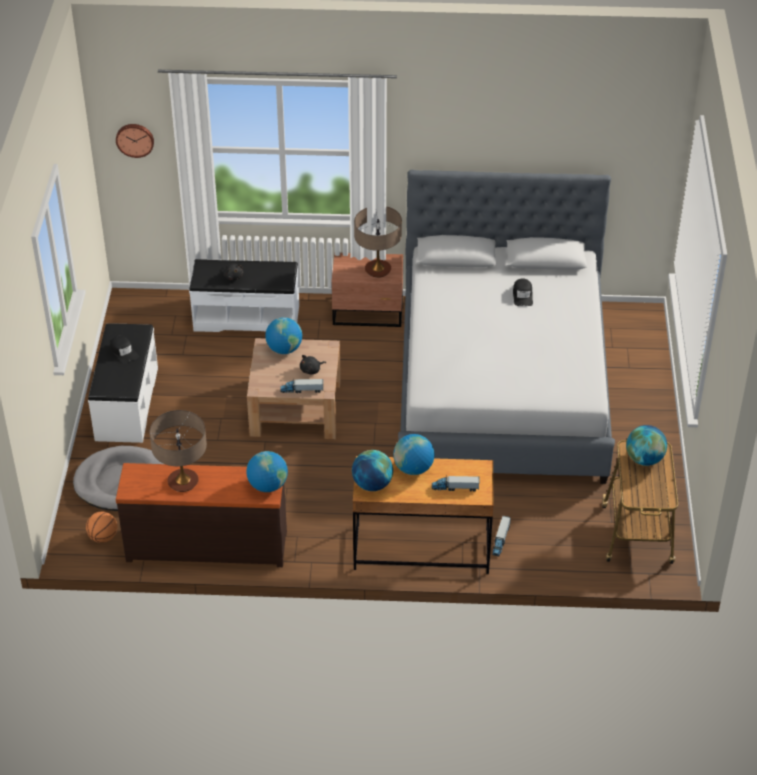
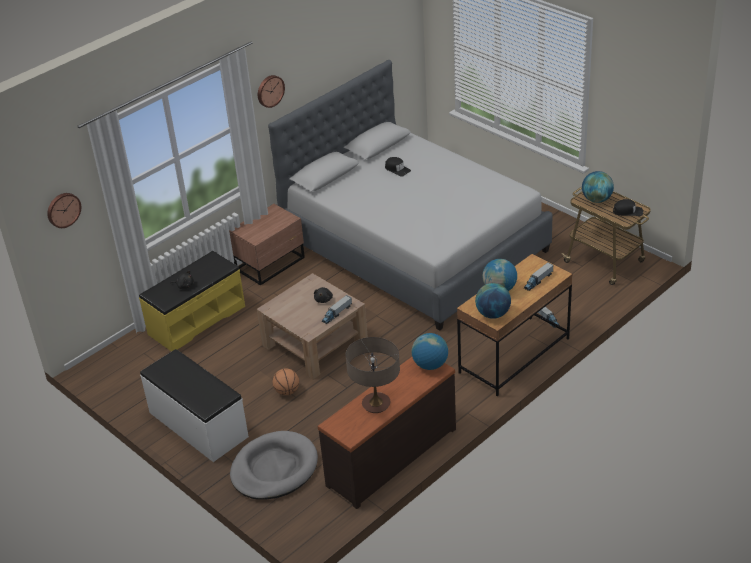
camera: 45 degrees left, 5 degrees down
(103, 537) = (317, 509): basketball -> basketball (287, 391)
(123, 352) = (184, 377): black cap -> black cap (628, 211)
(246, 317) = (196, 320): white bench -> yellow bench
(284, 349) = (286, 301): globe -> none
(377, 270) = (273, 221): table lamp -> none
(423, 136) = (269, 90): none -> wall clock

